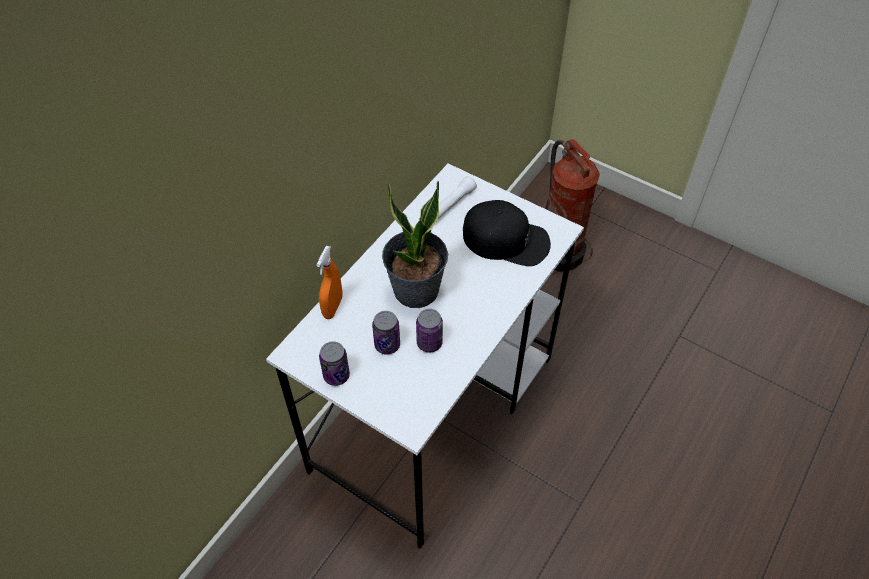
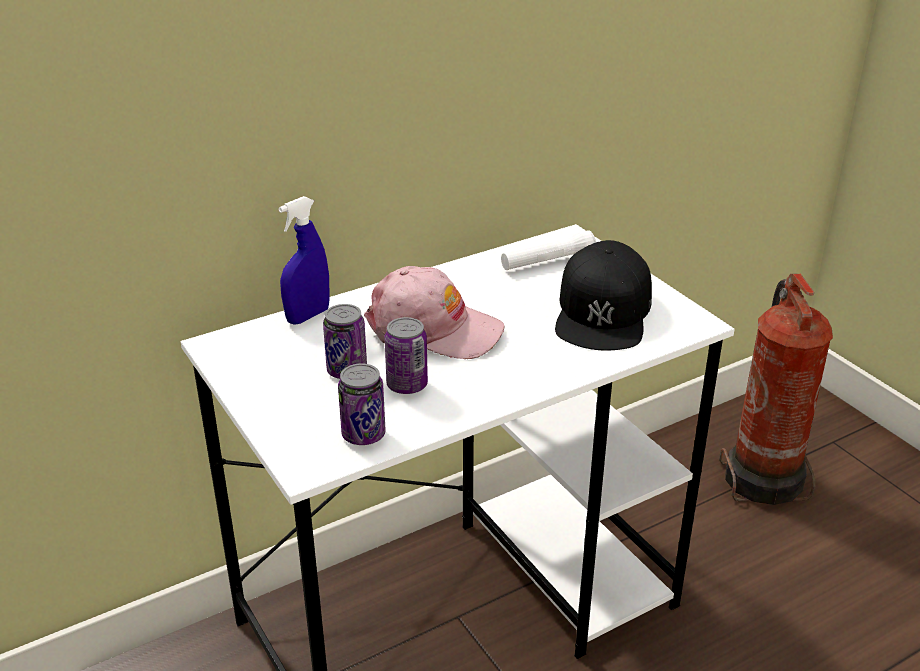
camera: 25 degrees right, 20 degrees down
(333, 307) = (308, 316): orange spray bottle -> blue spray bottle
(336, 375) = (252, 381): can -> can (363, 435)
(416, 290) = (433, 329): potted plant -> pink cap
(506, 239) = (603, 312): black cap -> black cap turned 60 degrees clockwise

